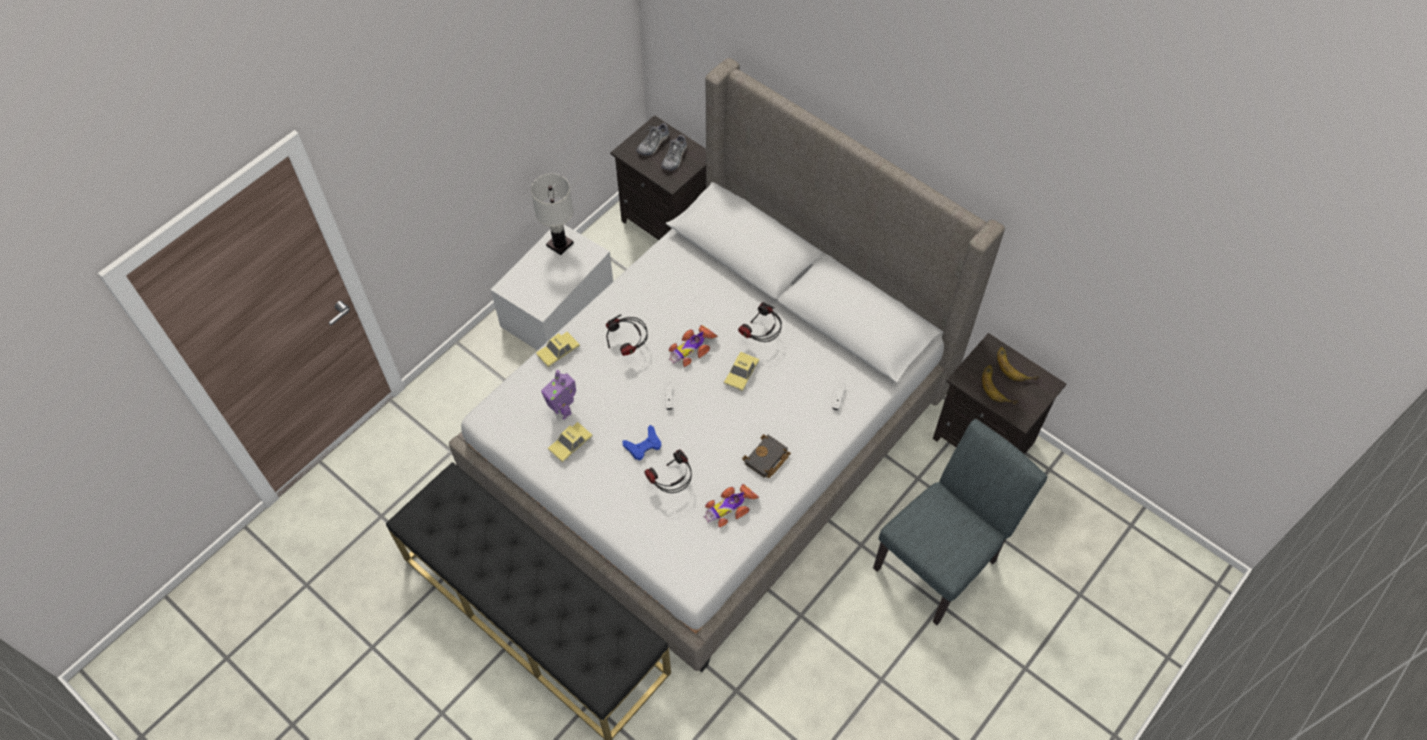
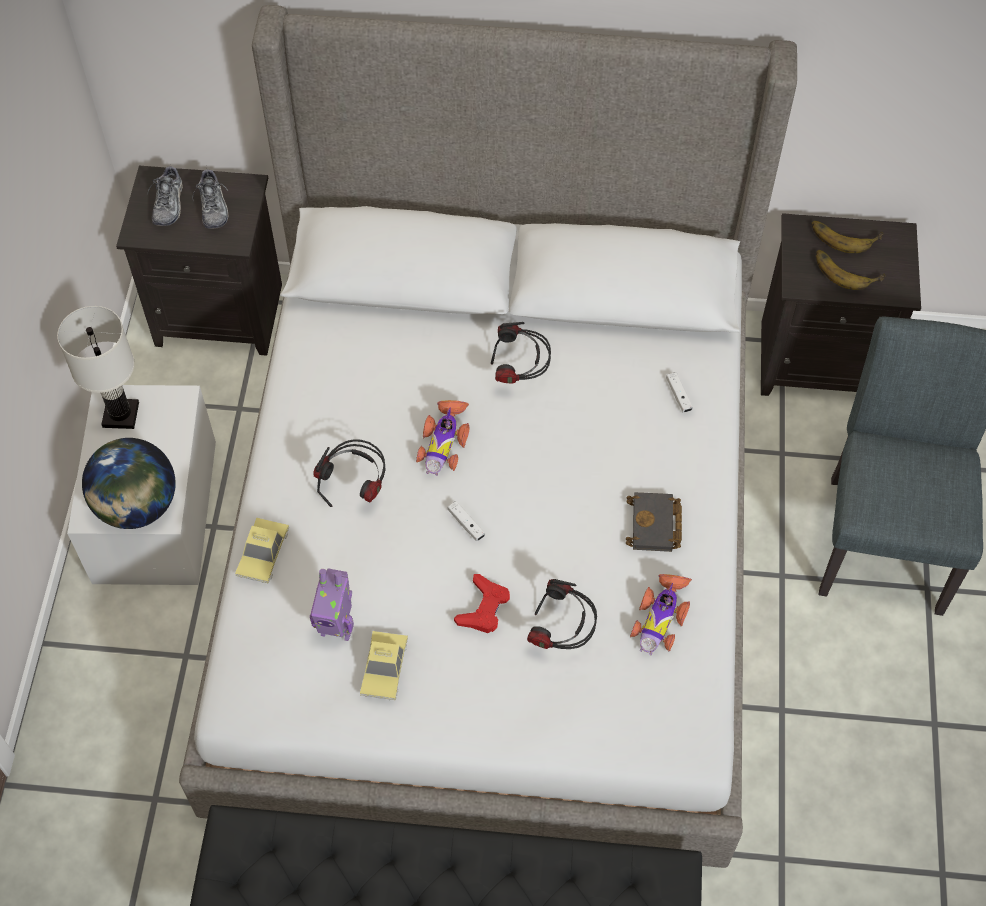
camera: 35 degrees left, 0 degrees up
(533, 295) = (137, 506): none -> globe
(643, 445) = (483, 608): blue game controller -> red game controller
(741, 373) = (533, 436): toy car -> none

